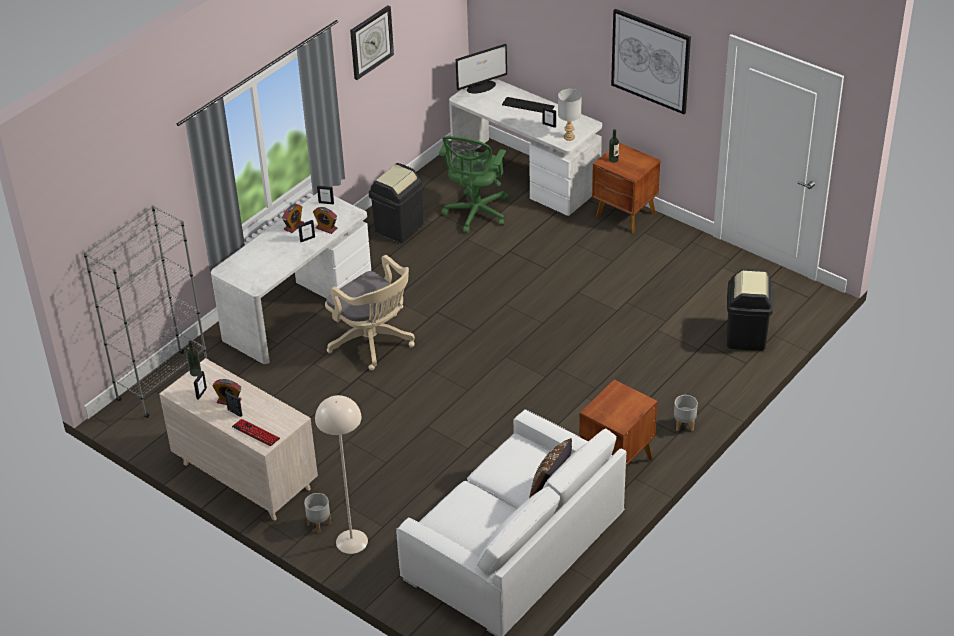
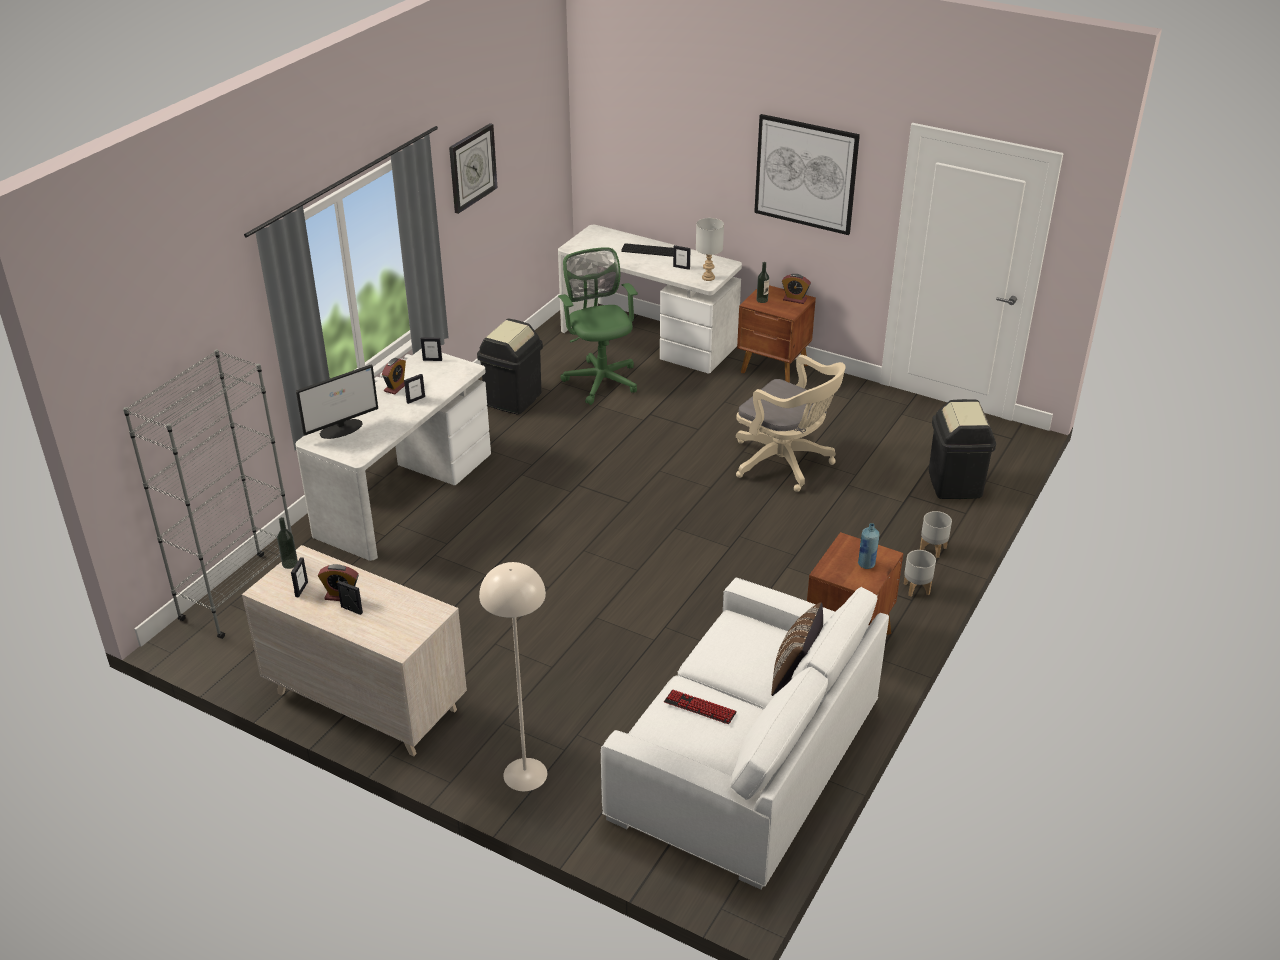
camera: 10 degrees left, 5 degrees down
(256, 433) = (385, 634): keyboard -> keyboard (700, 708)
(319, 524) = (476, 755): grey planter -> grey planter (933, 549)
(326, 228) = (437, 386): alarm clock -> alarm clock (794, 299)
(373, 343) = (507, 525): beige office chair -> beige office chair (786, 463)
(475, 214) = (601, 379): green office chair -> green office chair turned 150 degrees clockwise
(481, 87) = (593, 236): monitor -> monitor (342, 428)
(625, 408) = (866, 564): none -> blue bottle

